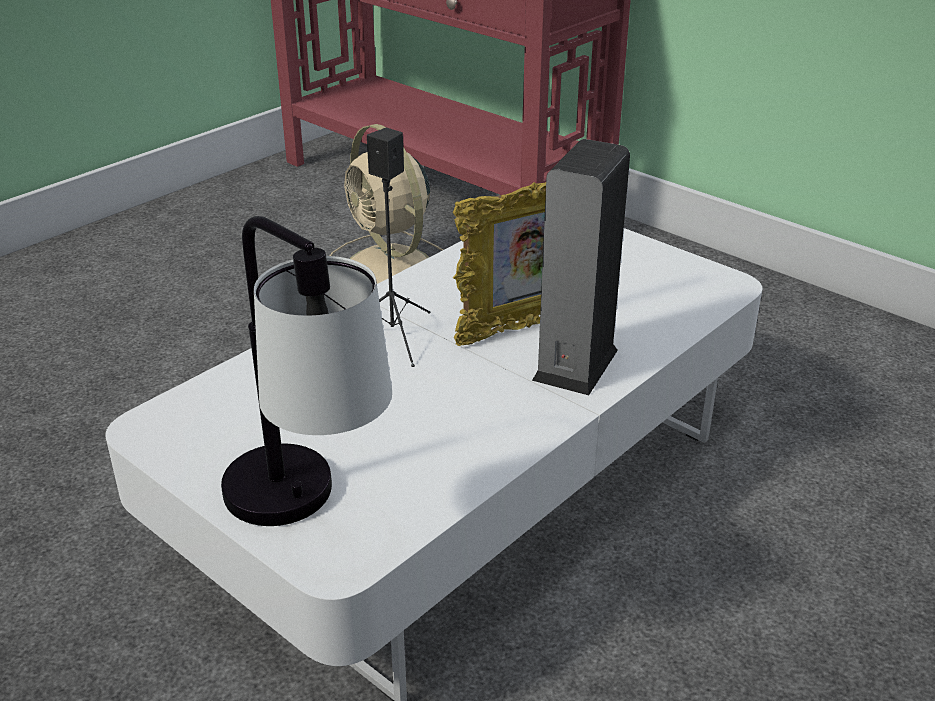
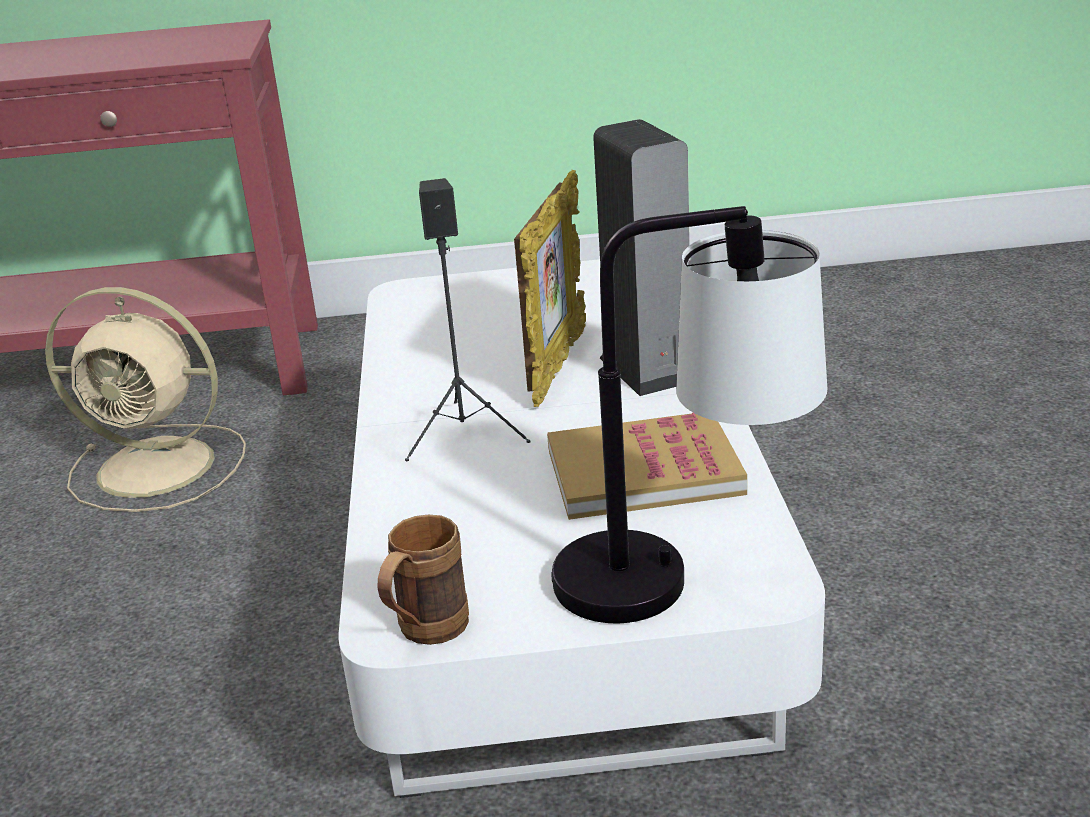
camera: 45 degrees left, 5 degrees down
(153, 441) = (424, 634): none -> brown mug
(429, 433) = (643, 471): none -> book

